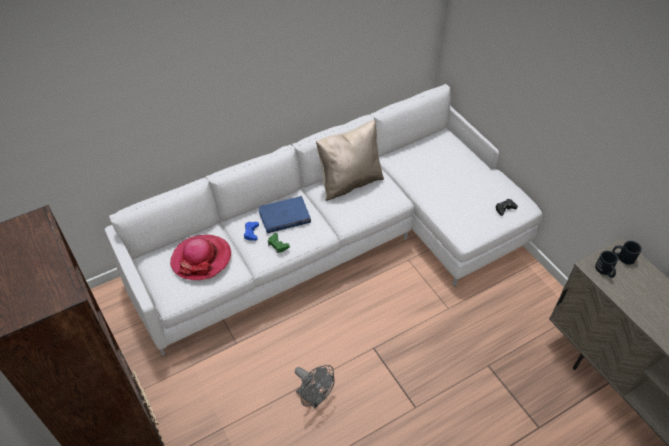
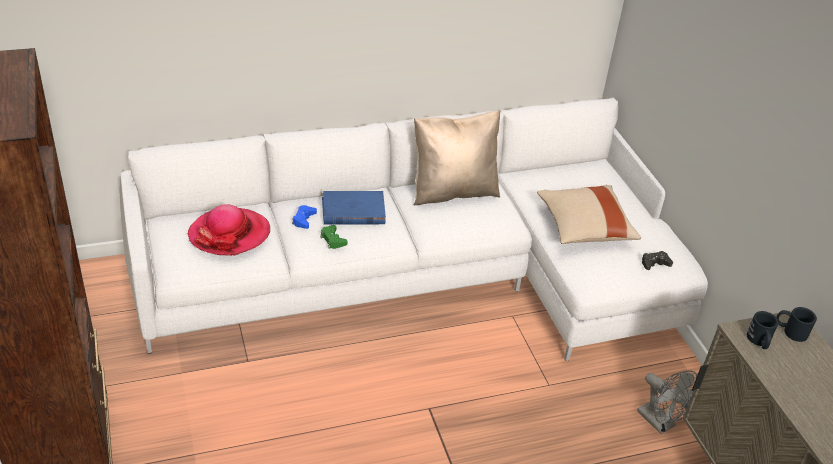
camera: 10 degrees right, 10 degrees down
(314, 398) = (328, 448): grey fan -> grey fan (660, 423)
(449, 190) = (584, 227): none -> beige pillow

